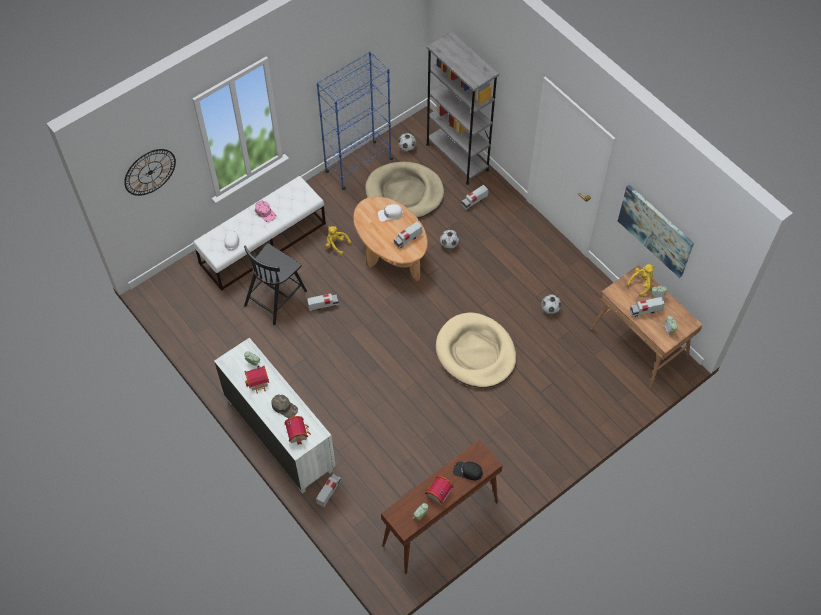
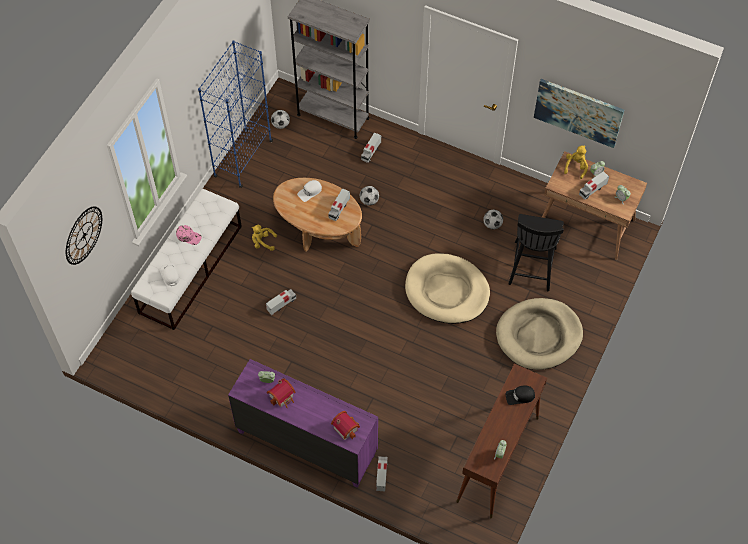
camera: 25 degrees left, 0 degrees up
(276, 297) = (231, 314): black chair -> black chair (532, 265)
(280, 434) = (306, 442): white dresser -> purple dresser
(284, 407) = (320, 409): green cap -> none
(404, 193) = (301, 169): beige dog bed -> beige dog bed (538, 335)
(437, 493) = (503, 427): toy house -> none

